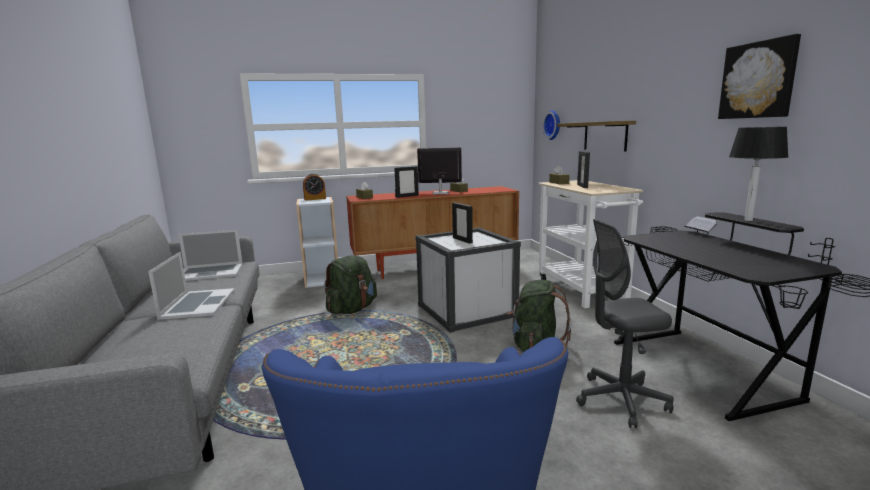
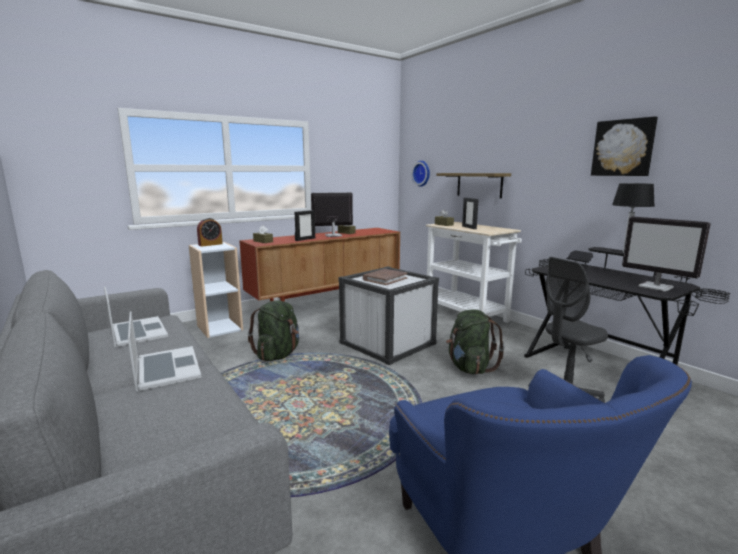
camera: 20 degrees left, 0 degrees up
(210, 272) = (137, 331): laptop -> laptop turned 90 degrees counterclockwise
(463, 240) = (385, 279): picture frame -> brown book
(767, 267) = (656, 287): none -> monitor

